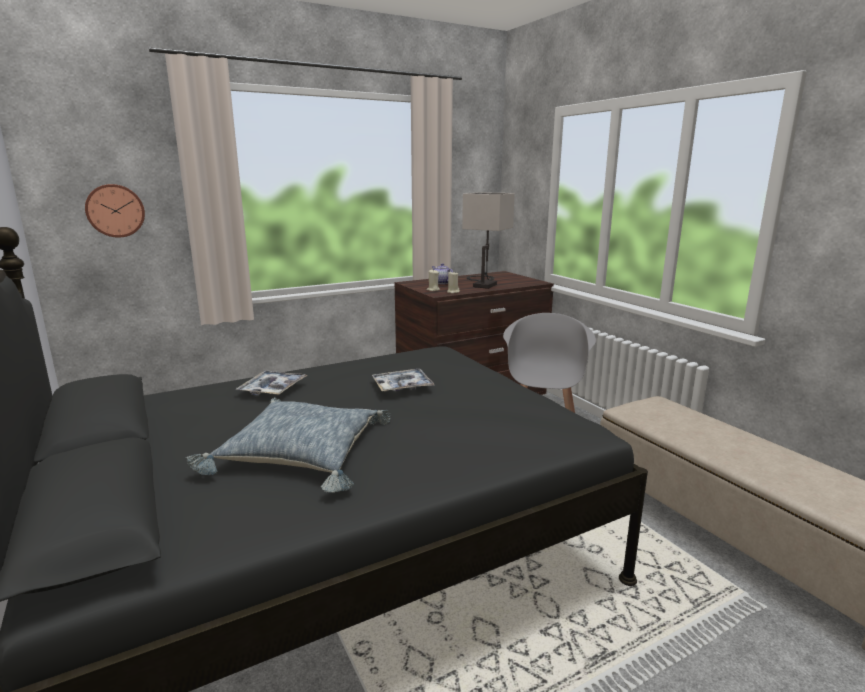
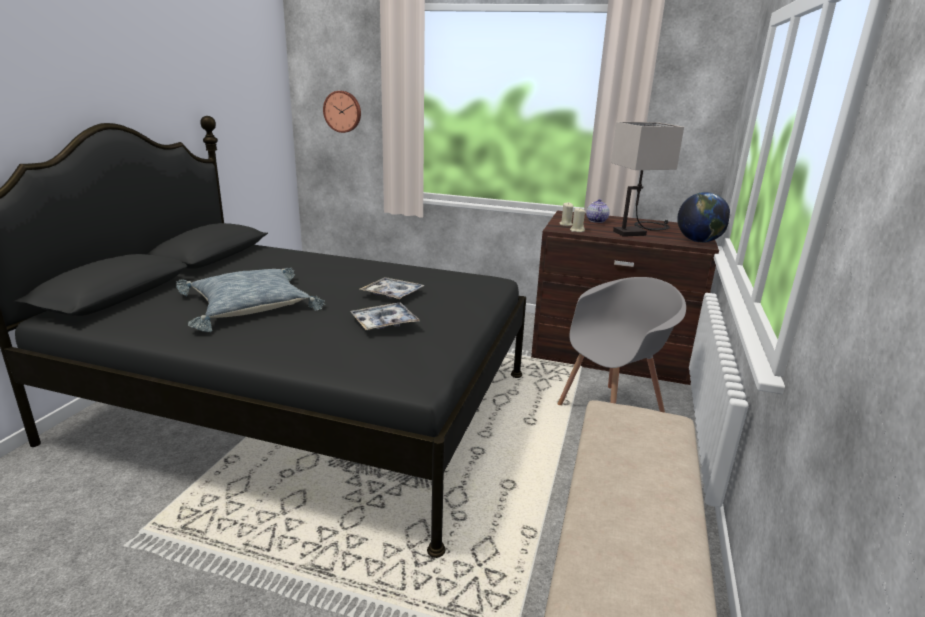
camera: 45 degrees right, 5 degrees up
(273, 389) = (322, 265): tray -> tray (384, 323)
(531, 281) = (699, 241): none -> globe

